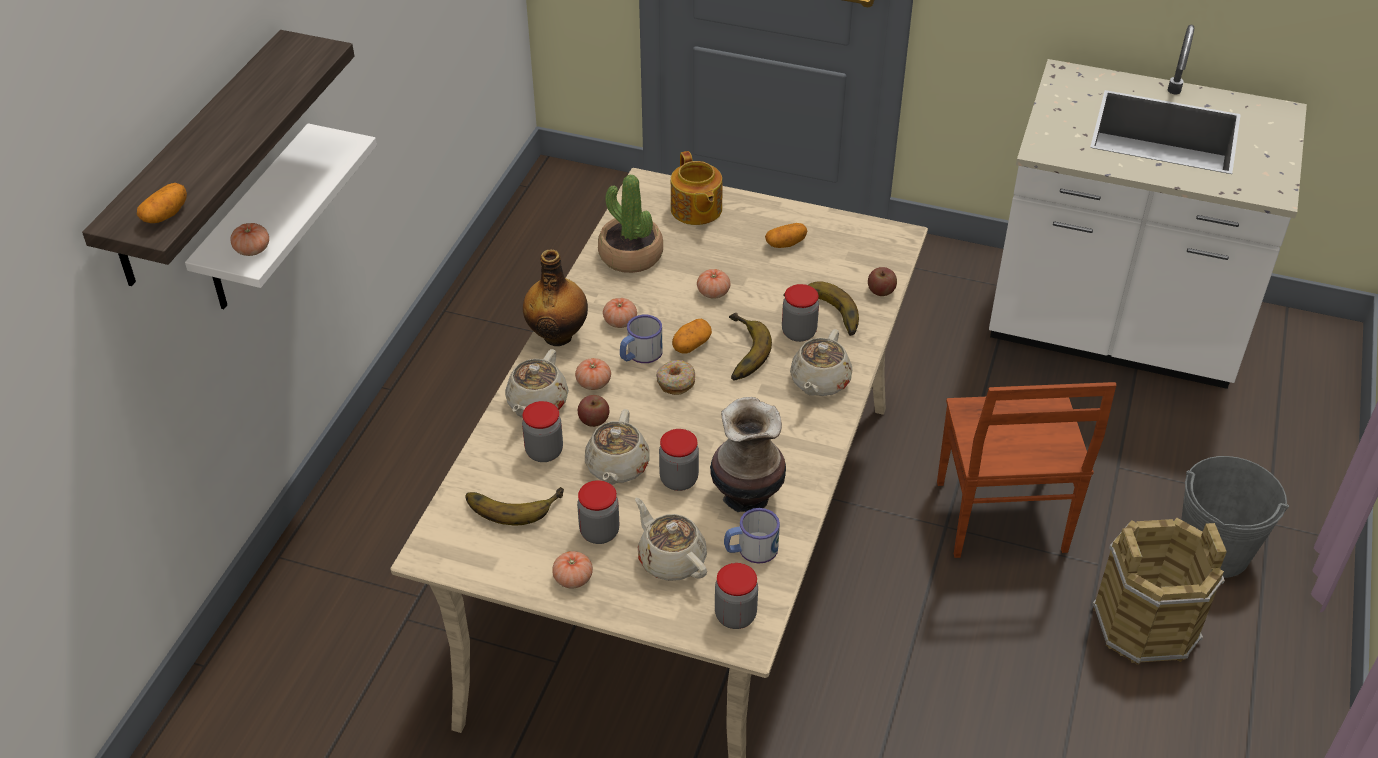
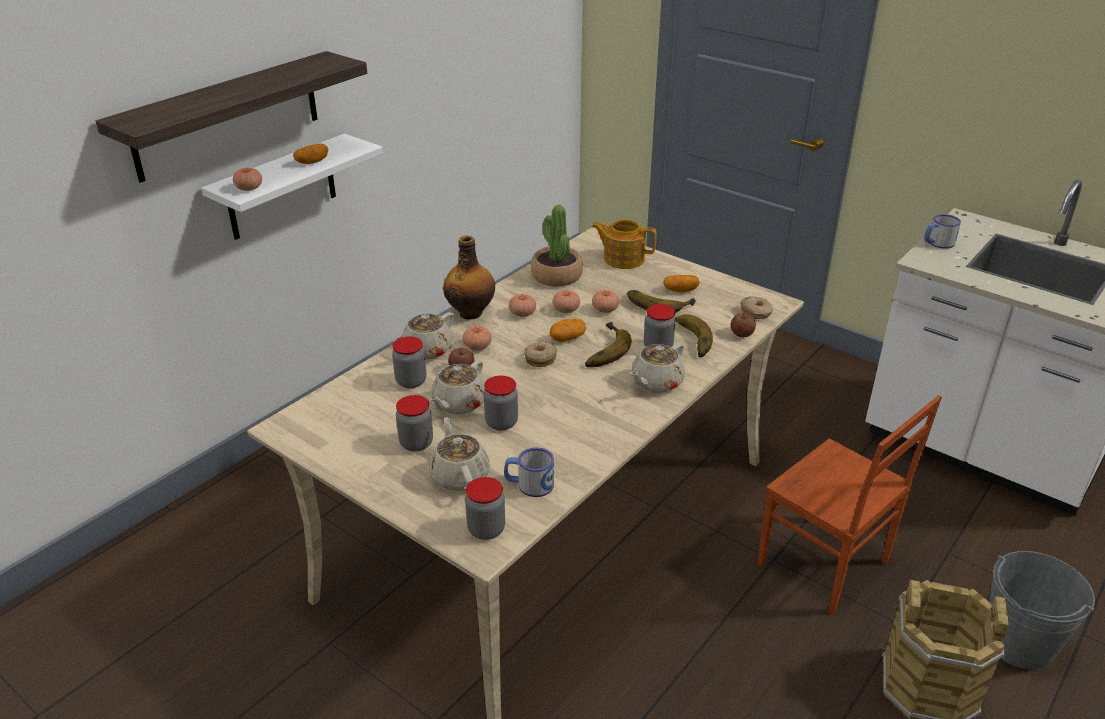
camera: 20 degrees right, 10 degrees down
(166, 215) = (155, 120): potato -> potato (312, 162)
(513, 502) = (365, 408): banana -> banana (658, 302)
(573, 578) = (374, 470): tomato -> tomato (566, 310)
(640, 354) = (524, 336): mug -> mug (937, 243)
(696, 210) = (623, 259): teapot -> teapot turned 105 degrees clockwise
(745, 495) = (548, 446): vase -> none
(883, 256) = (756, 312): none -> donut
(999, 518) = (823, 565): brown chair -> brown chair turned 60 degrees counterclockwise

